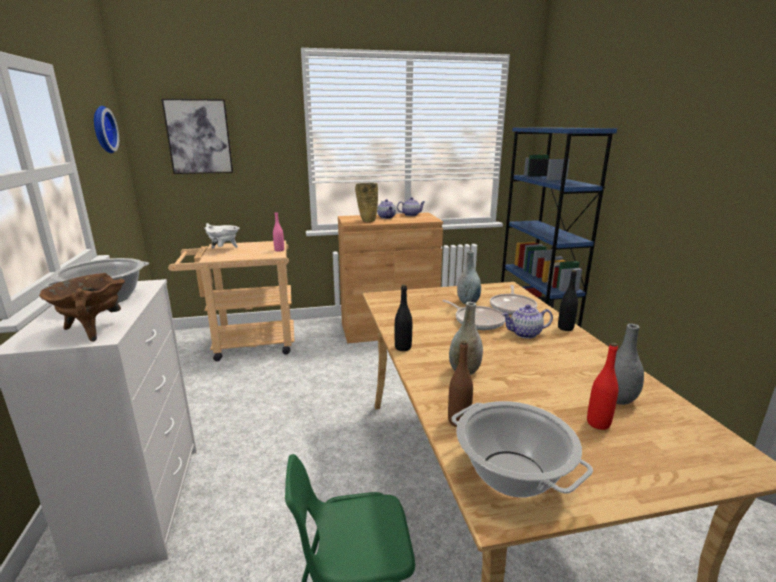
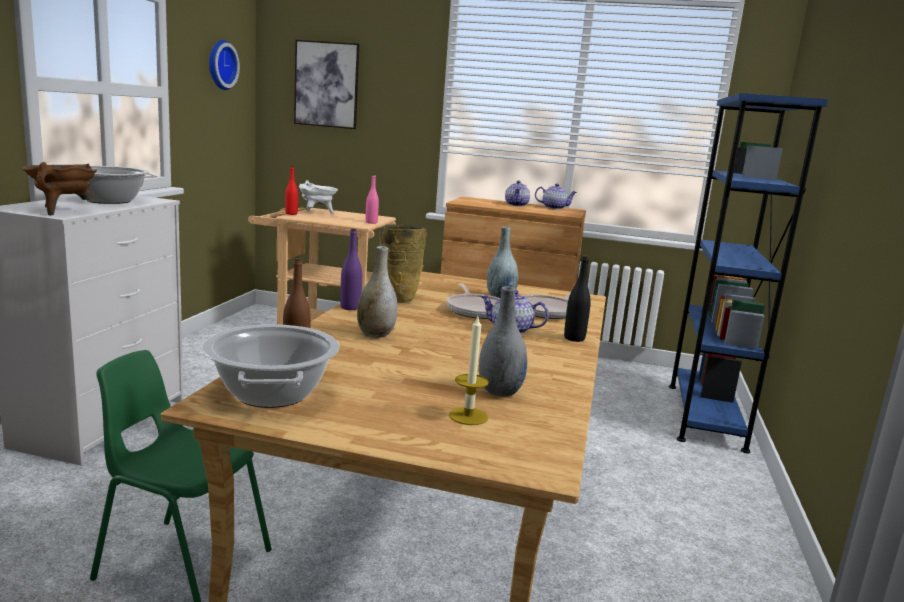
camera: 25 degrees right, 5 degrees down
(367, 221) = (484, 204): beige vase -> beige vase (399, 299)
(403, 347) = (350, 307): black bottle -> purple bottle
(598, 423) = (433, 397): red bottle -> red bottle (291, 214)
(645, 434) = (468, 416): none -> candle

